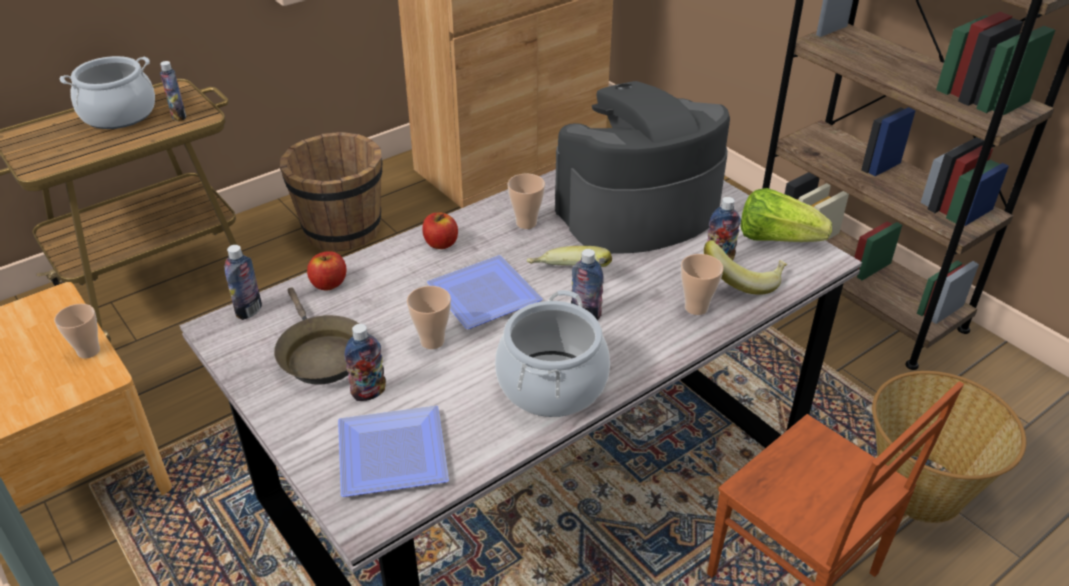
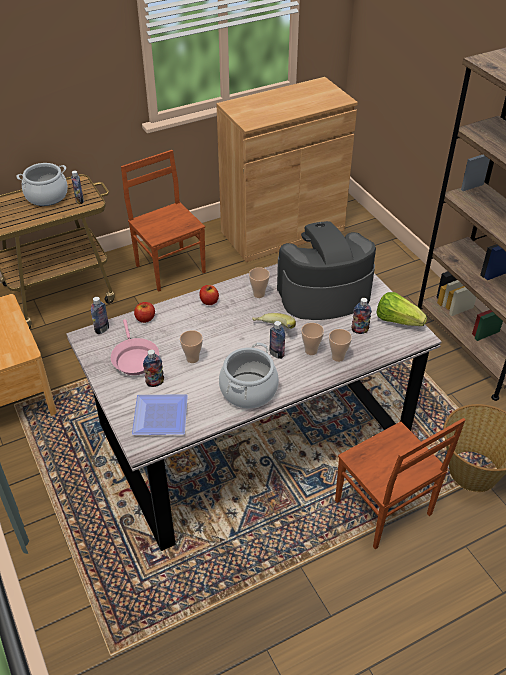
camera: 10 degrees right, 5 degrees up
(88, 351) = (20, 336): cup -> cup (311, 350)
(320, 354) = (134, 359): brown frying pan -> pink frying pan
(342, 229) = (171, 268): brown bucket -> brown chair
(480, 295) = (223, 335): plate -> none
(743, 280) = (370, 343): banana -> none

